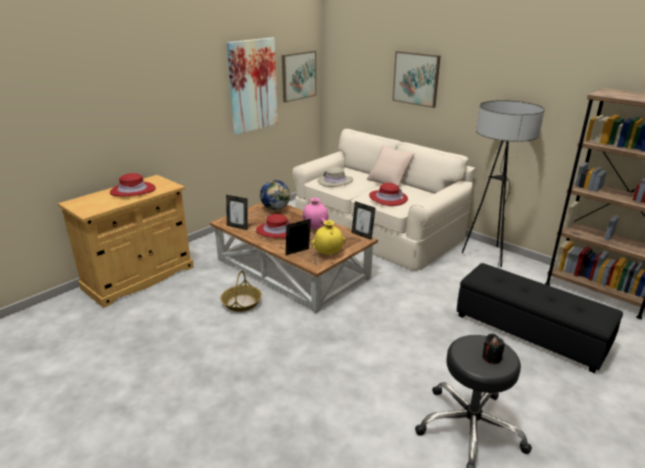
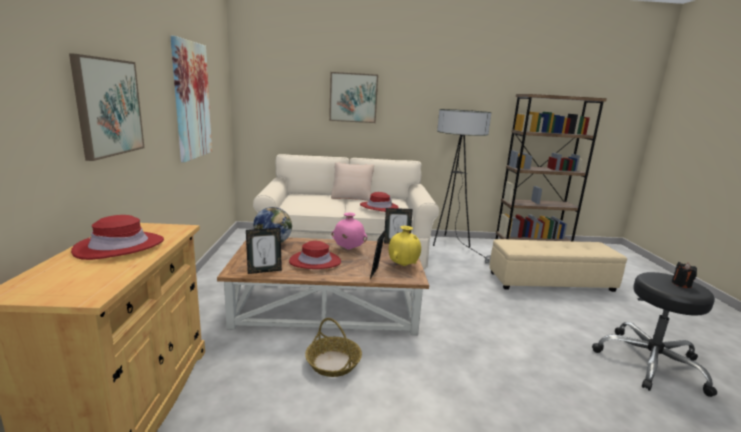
camera: 45 degrees left, 10 degrees down
(298, 76) = (219, 98): picture -> picture (108, 107)
(335, 181) = (307, 204): beige hat -> none
(529, 332) = (551, 282): black ottoman -> beige ottoman

